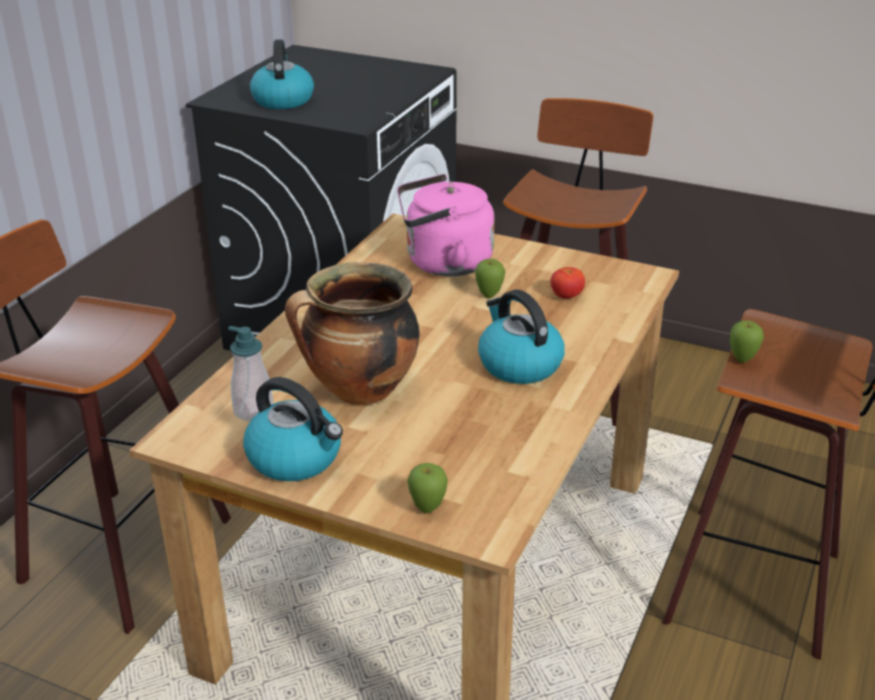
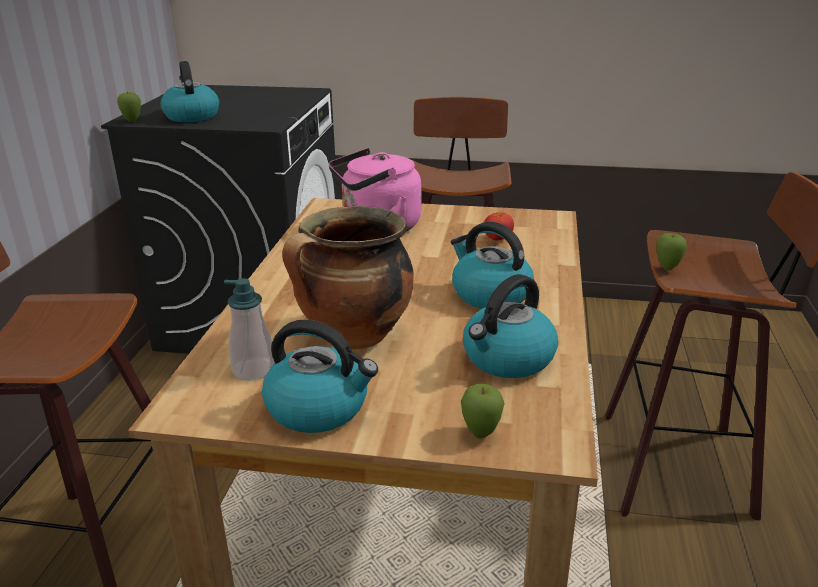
camera: 15 degrees left, 5 degrees down
(489, 295) = (431, 246): apple -> apple (132, 121)
(495, 439) = (507, 359): none -> kettle

